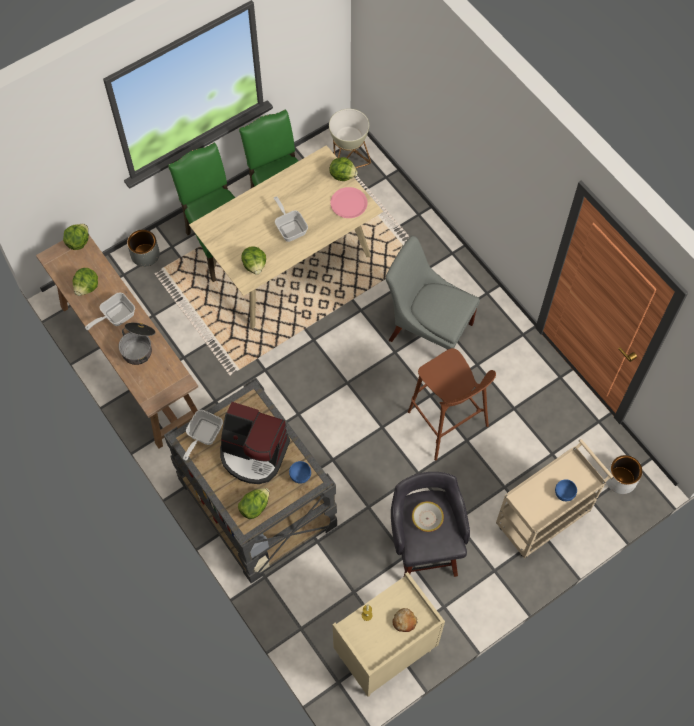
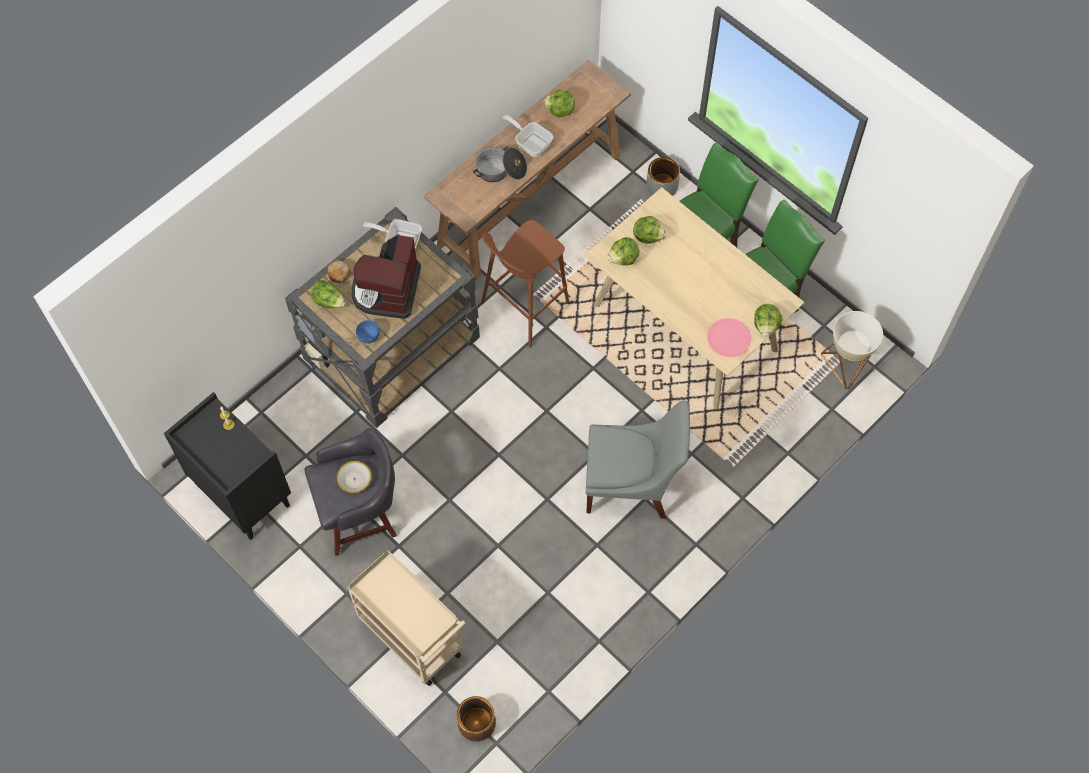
camera: 80 degrees right, 0 degrees up
(78, 242) = (612, 91): lettuce -> lettuce (648, 236)
(290, 227) = (681, 284): frying pan -> none
(384, 653) = (242, 495): beige cabinet -> black cabinet
(404, 621) = (225, 460): bread -> bread (339, 273)
(427, 329) = (632, 484): grey chair -> grey chair turned 75 degrees clockwise
(446, 422) = (516, 520): brown stool -> brown stool (526, 307)
(564, 493) = (402, 618): blue bowl -> none
(621, 480) = (476, 723): white planter -> brown planter

